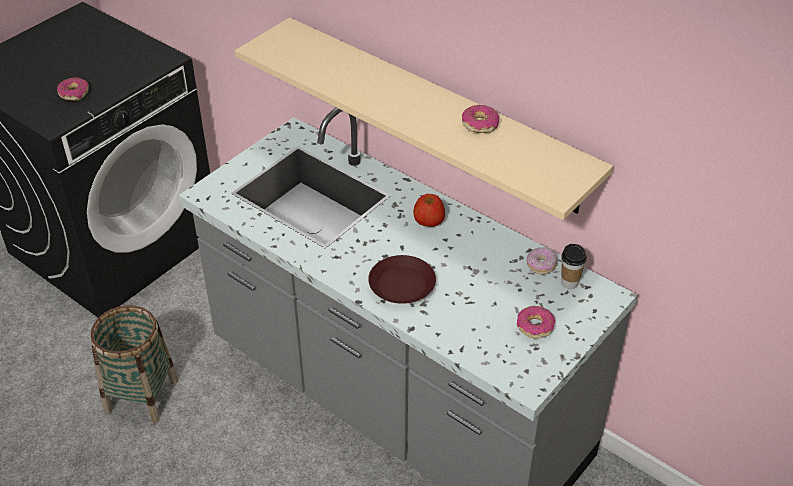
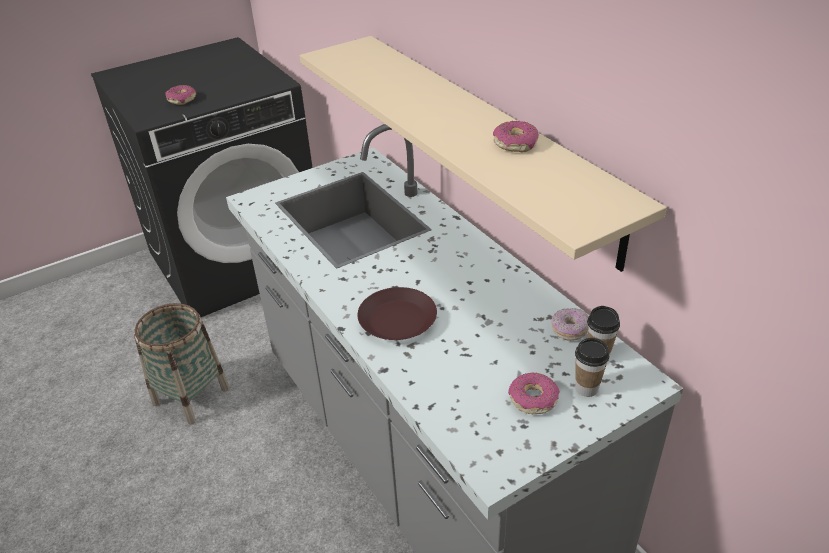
camera: 20 degrees right, 5 degrees down
(428, 220) = (460, 260): apple -> none
(570, 309) = (586, 388): none -> cup

